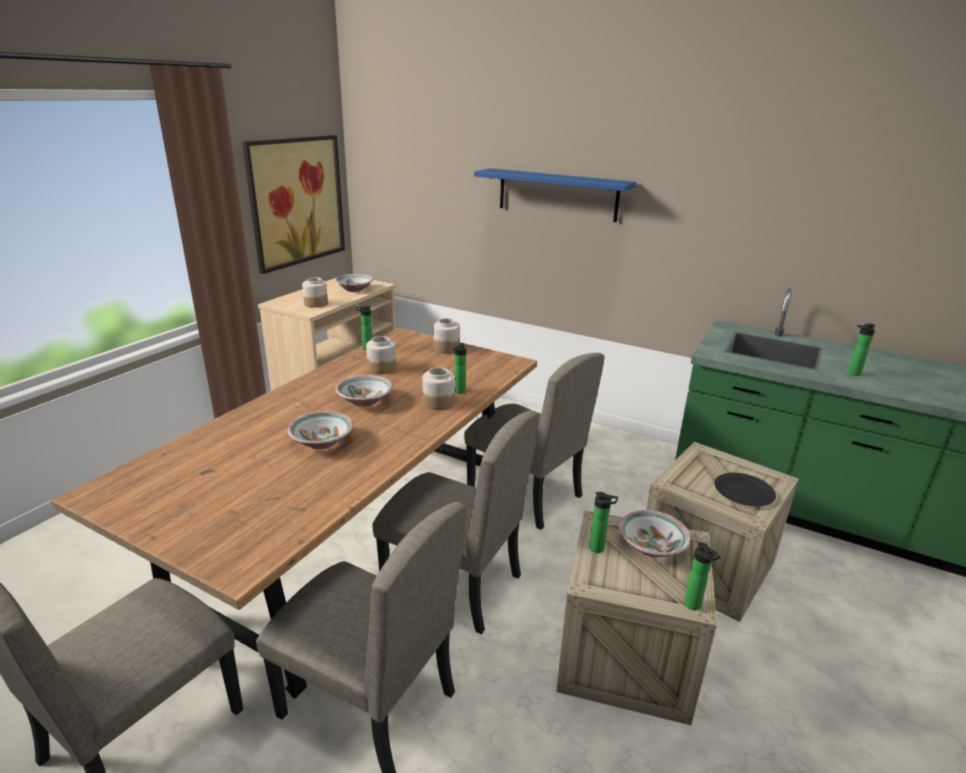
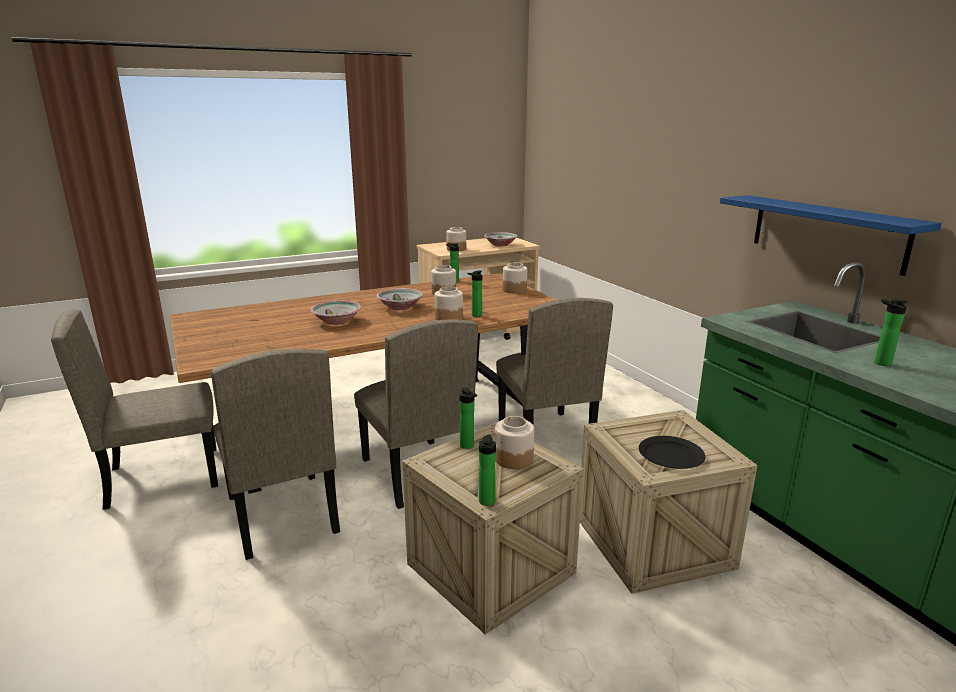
camera: 35 degrees right, 5 degrees down
(296, 201) = (468, 166): picture -> none
(557, 194) = (664, 160): blue shelf -> blue shelf (826, 232)
(650, 546) = (513, 459): bowl -> jar

